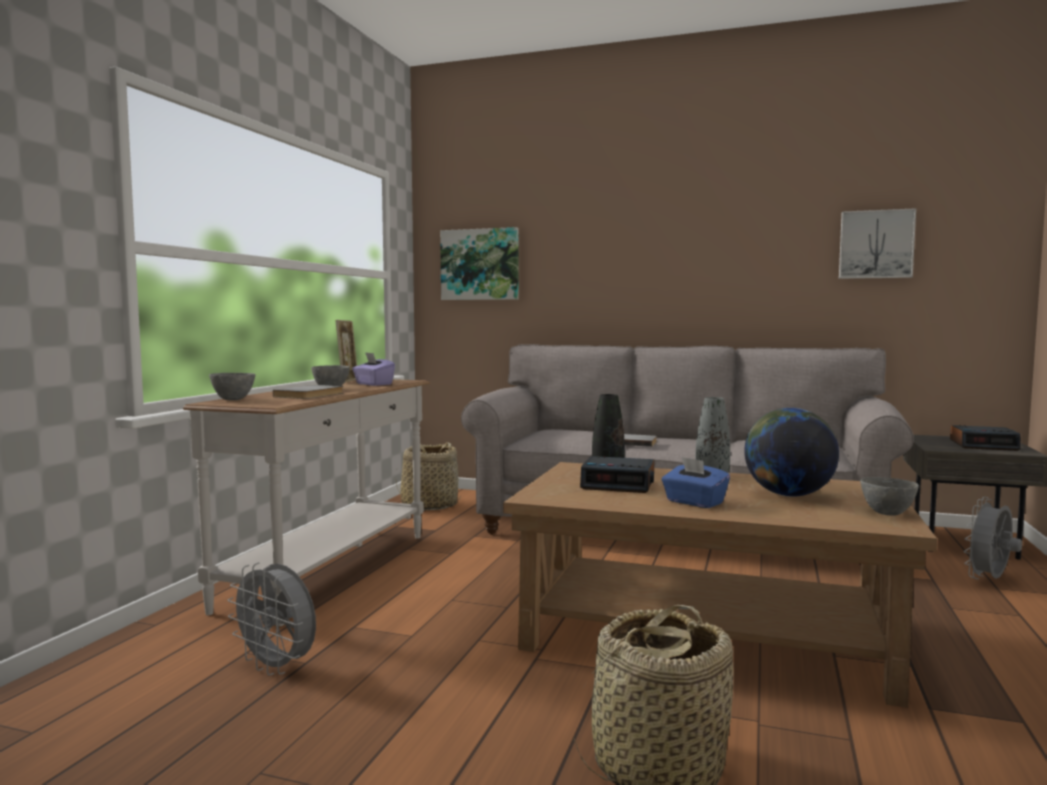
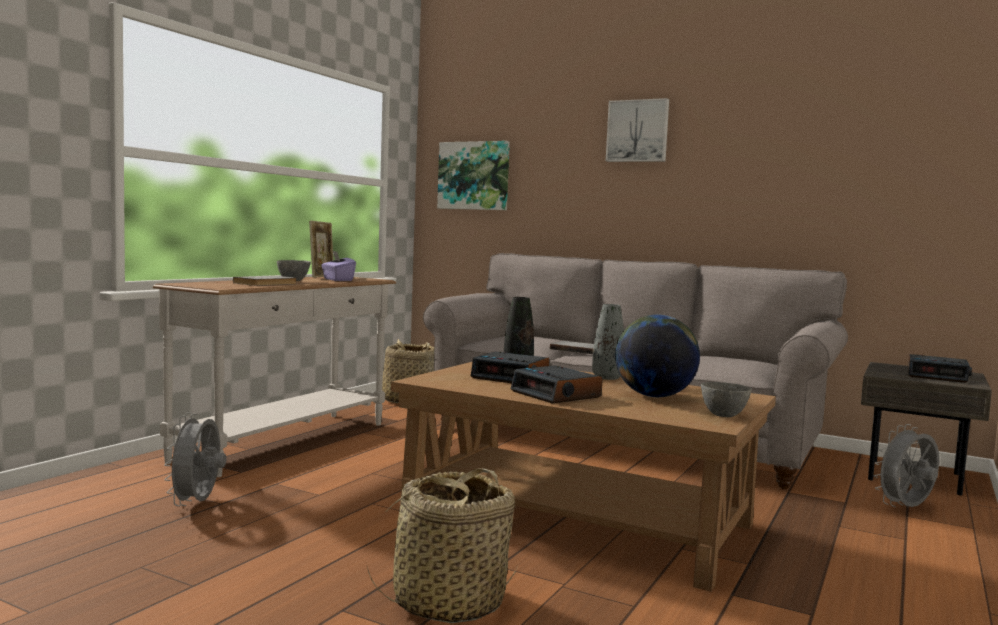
camera: 10 degrees right, 0 degrees up
(232, 399) = (197, 283): grey bowl -> none
(277, 667) = (197, 504): grey fan -> grey fan turned 45 degrees clockwise
(694, 502) = (557, 394): blue tissue box -> alarm clock
(876, 244) = (850, 166): picture -> picture (638, 131)

